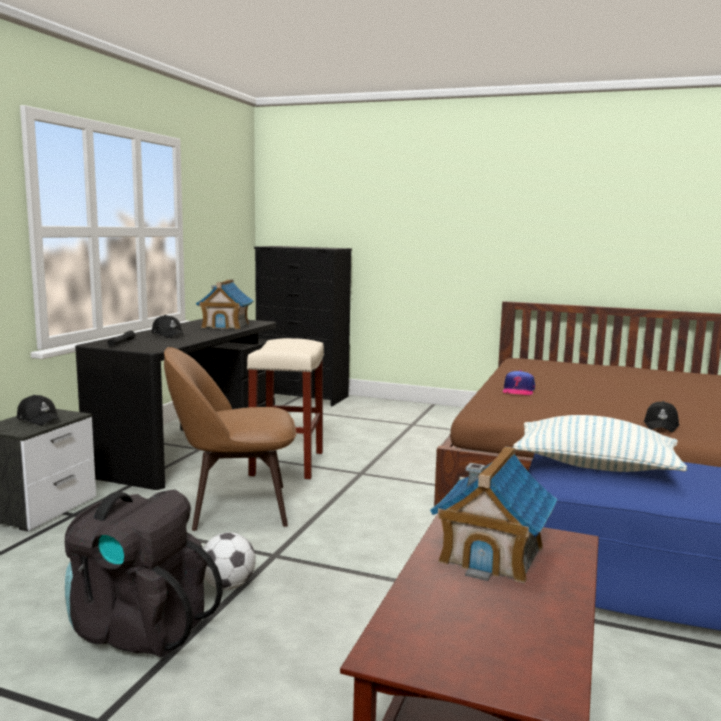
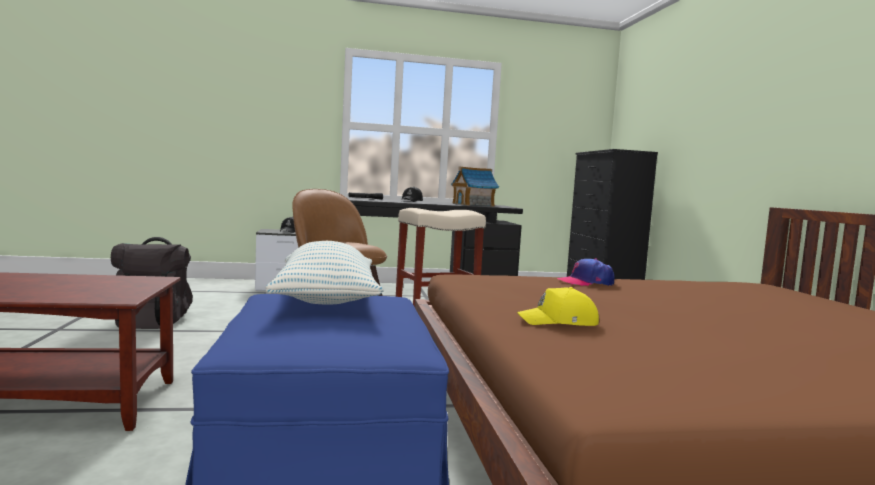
camera: 60 degrees right, 5 degrees down
(228, 586) = (214, 328): football -> none
(492, 554) = (88, 285): toy house -> none
(661, 425) = (559, 322): black cap -> yellow cap

